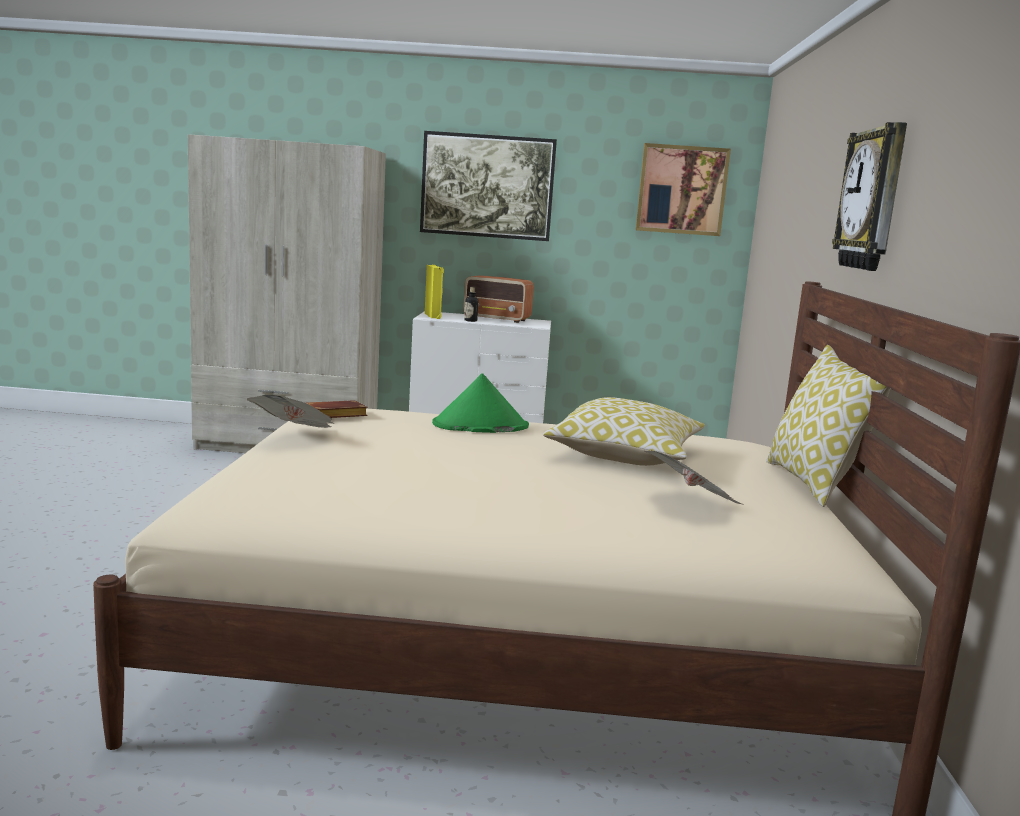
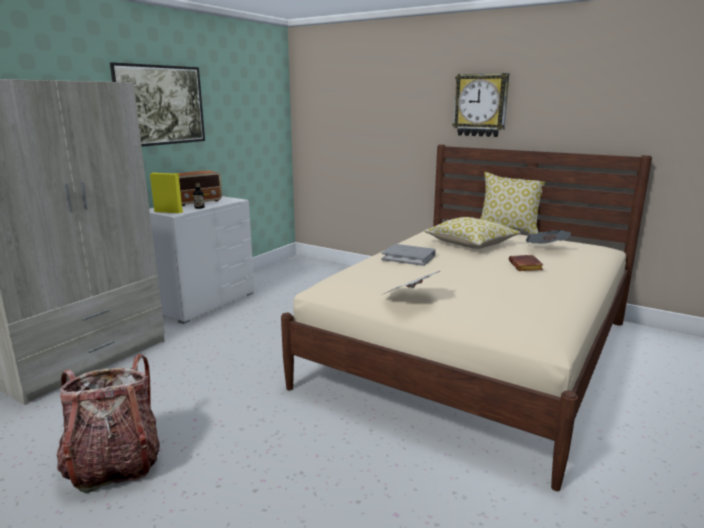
camera: 60 degrees left, 5 degrees up
(109, 498) = (114, 465): none -> backpack
(334, 416) = (365, 283): brown book -> brown book (526, 267)
(480, 426) = (408, 257): green hat -> grey book
(681, 190) = (261, 97): picture -> none

